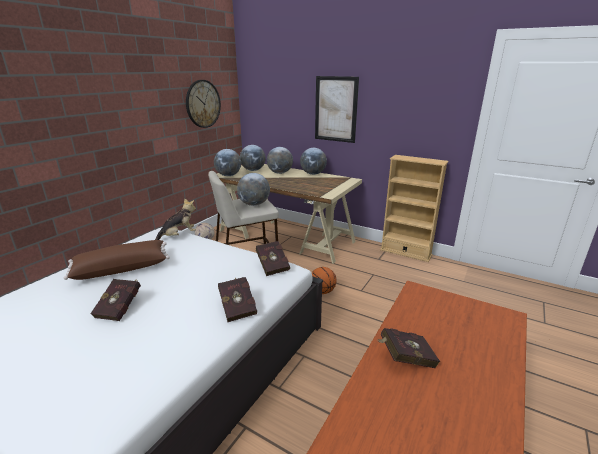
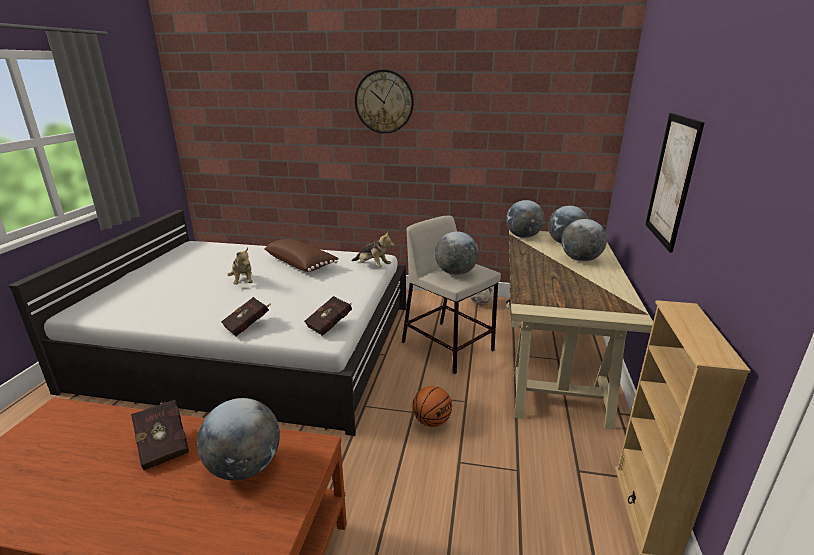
camera: 70 degrees right, 0 degrees up
(121, 308) = (243, 282): red book -> plush toy
(203, 104) = (539, 136): wall clock -> wall clock (384, 102)
(313, 174) = (614, 281): globe -> globe (245, 467)

